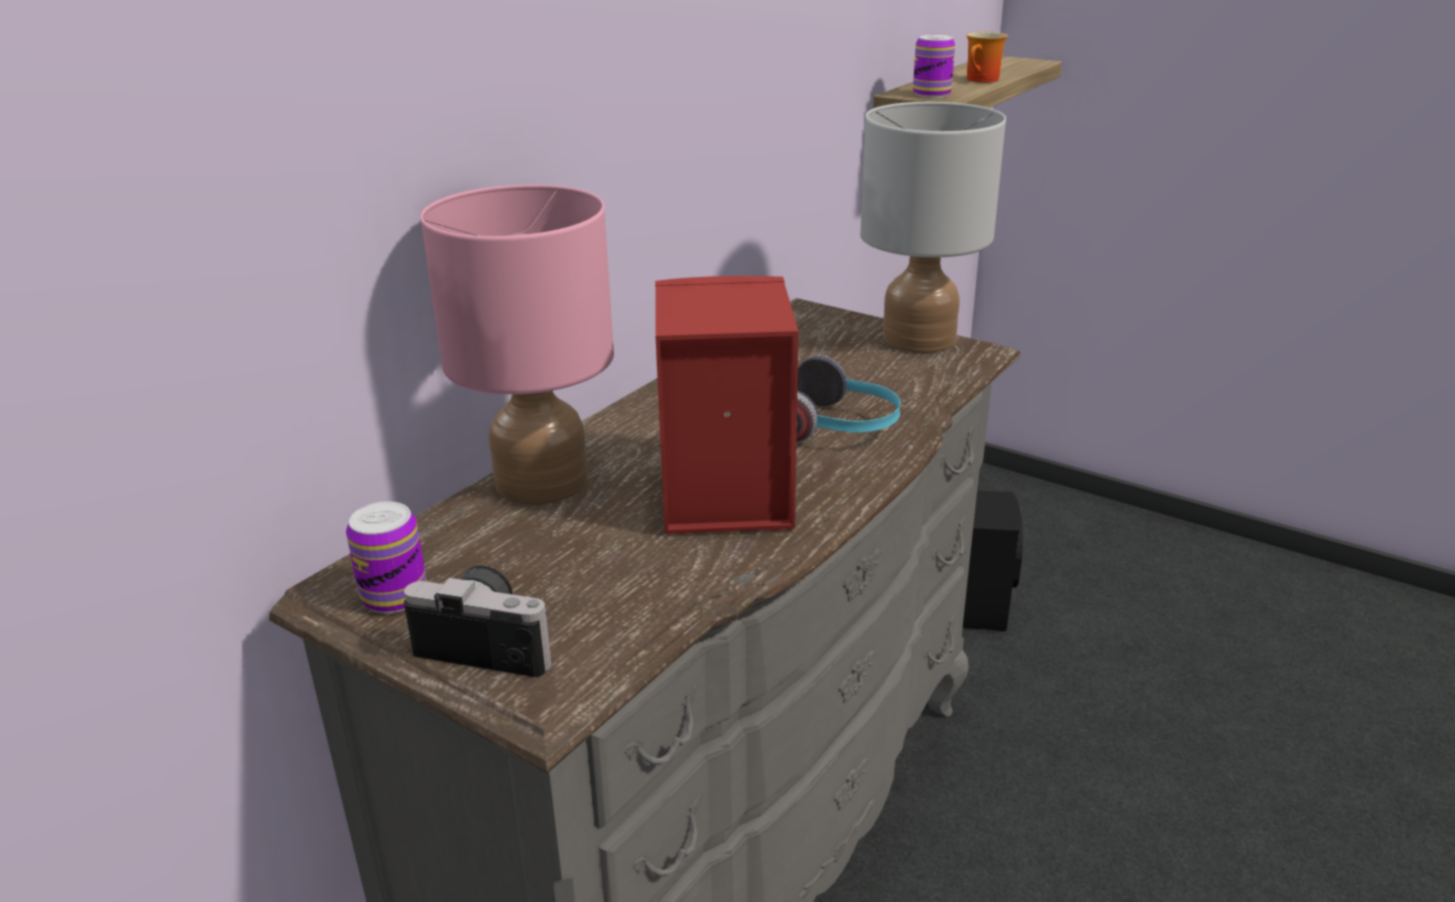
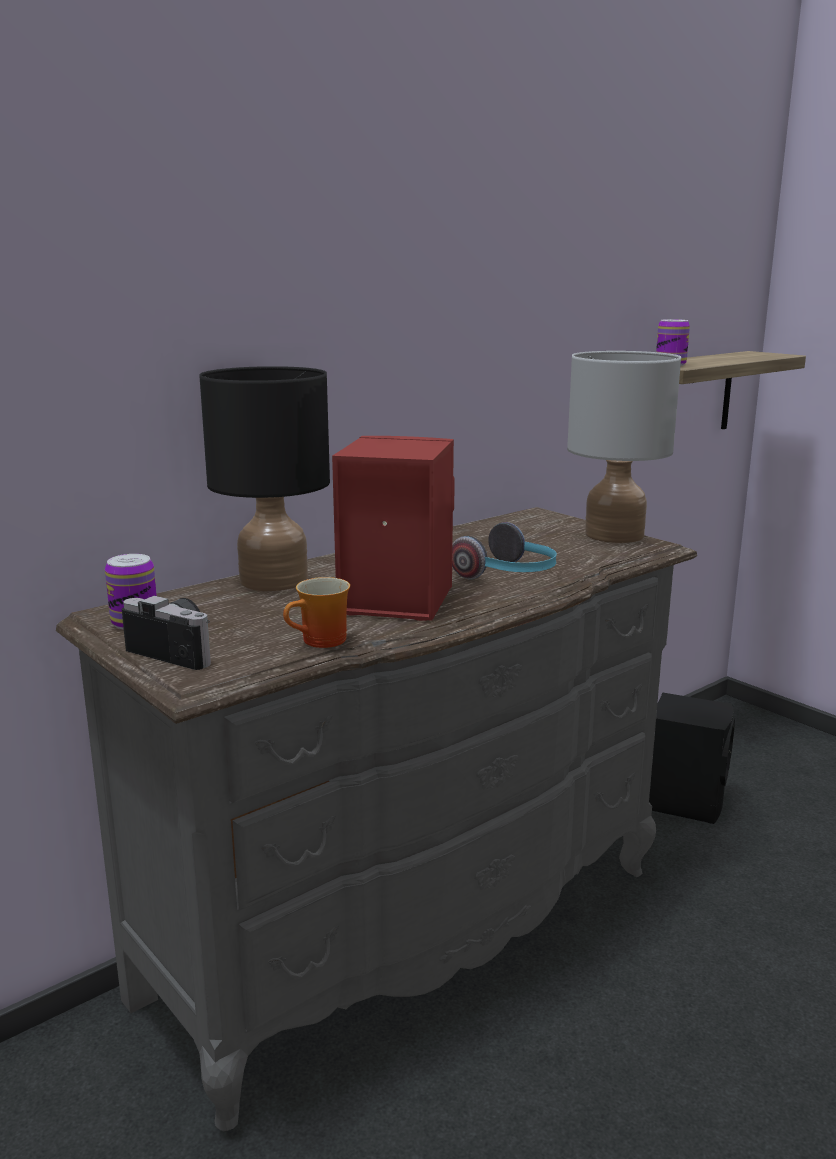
camera: 15 degrees right, 10 degrees down
(543, 482) = (275, 581): pink table lamp -> black table lamp
(983, 80) = (723, 360): mug -> mug (322, 642)

